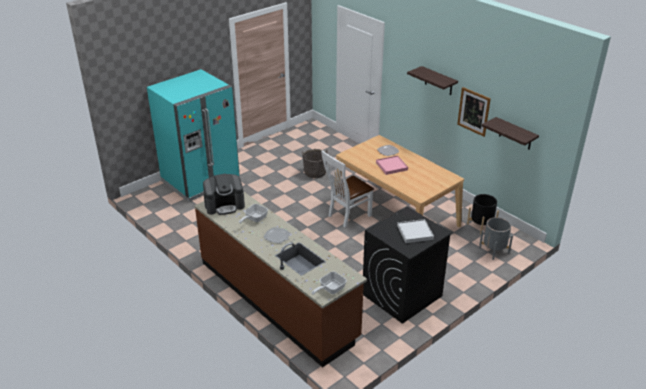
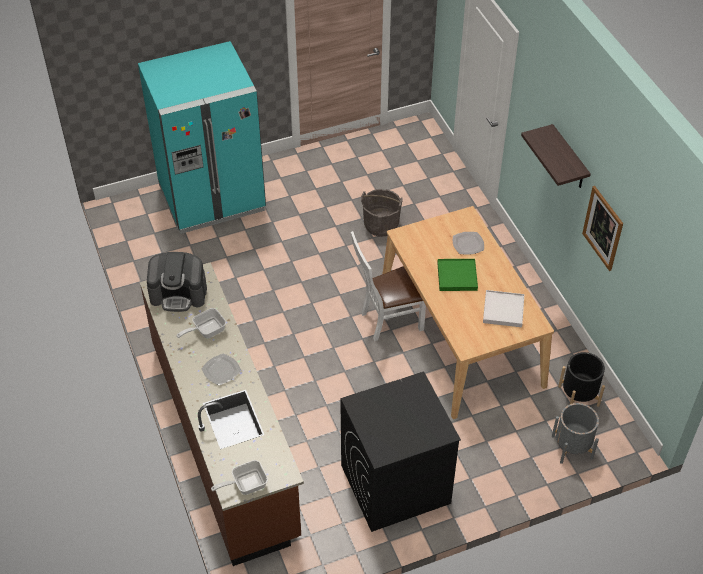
camera: 20 degrees right, 15 degrees up
(391, 166) = (457, 276): pink tray -> green tray
(415, 232) = (407, 423): white tray -> white tray (503, 310)
(515, 134) = (644, 291): shelf -> none

